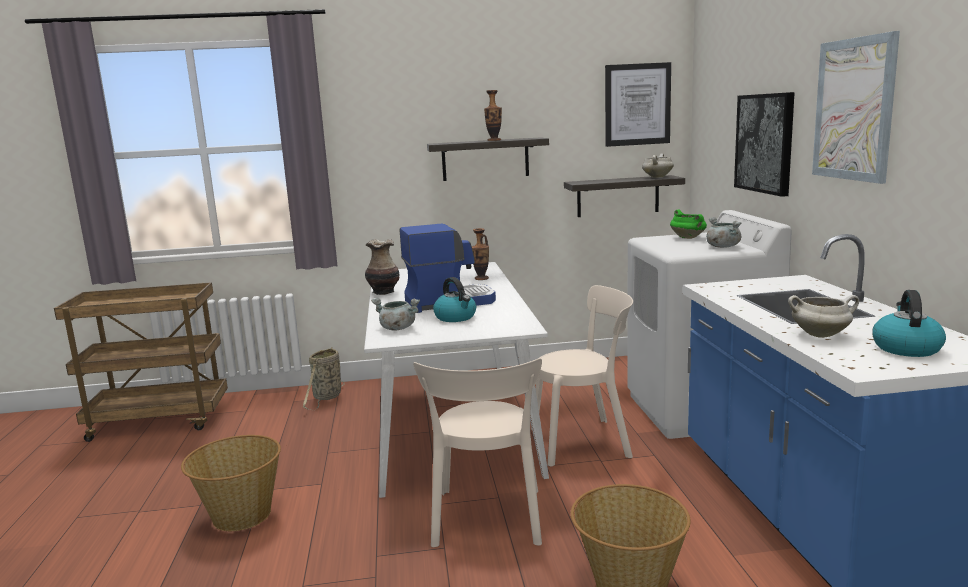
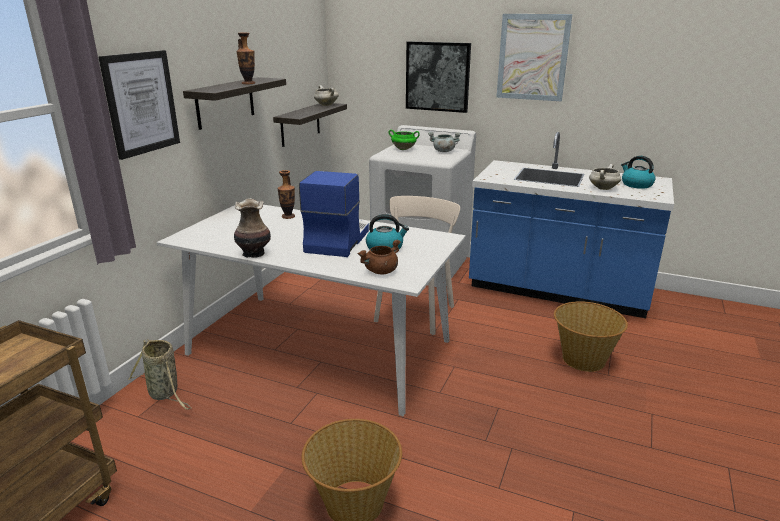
camera: 60 degrees left, 10 degrees up
(397, 328) = (380, 271): grey cooking pot -> brown cooking pot
(487, 521) = (480, 380): beige chair -> none
(637, 104) = (304, 44): picture -> picture (141, 103)

